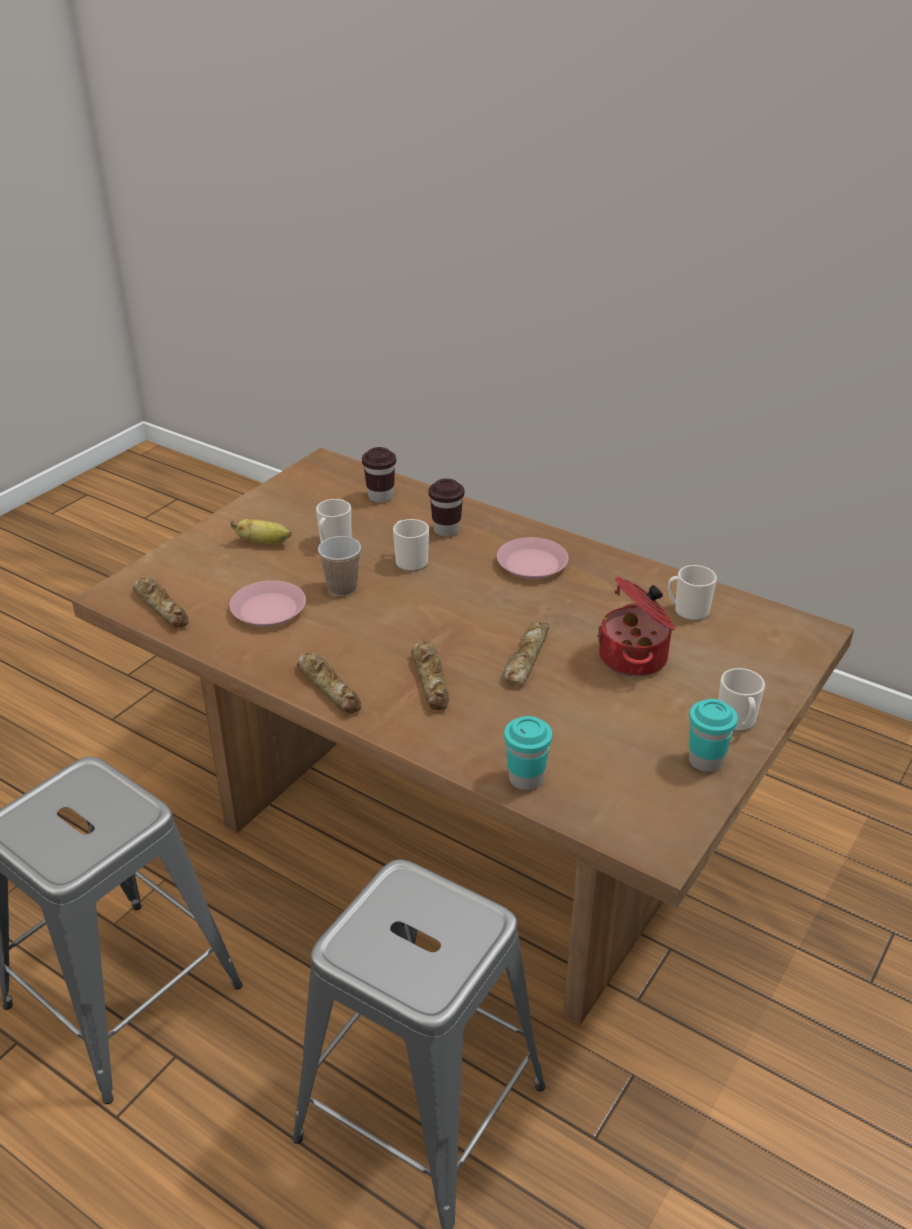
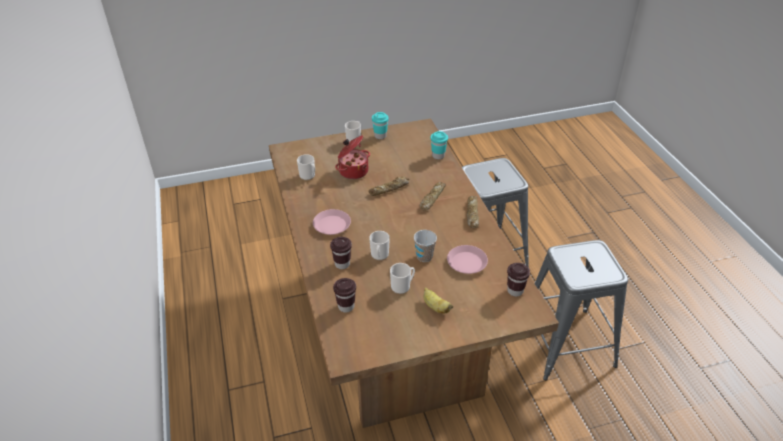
camera: 140 degrees left, 5 degrees up
(162, 607) = (515, 291): bread -> brown cup

